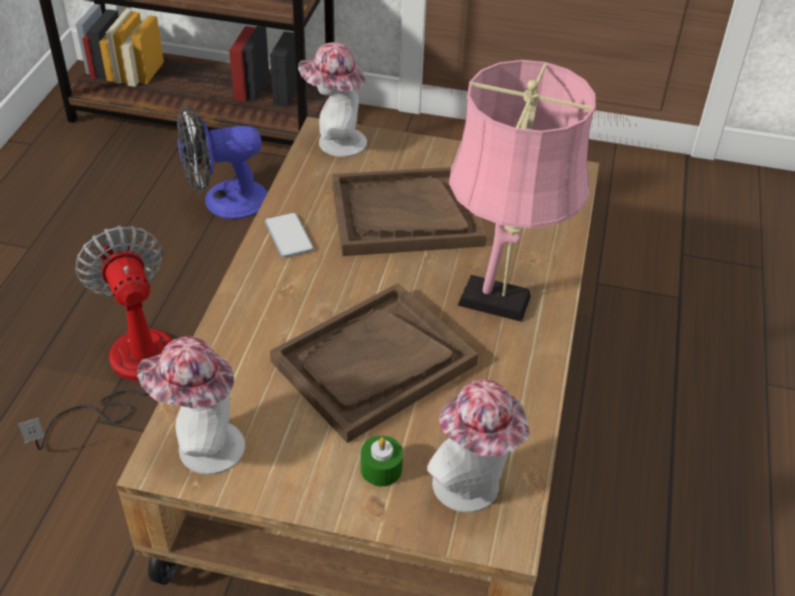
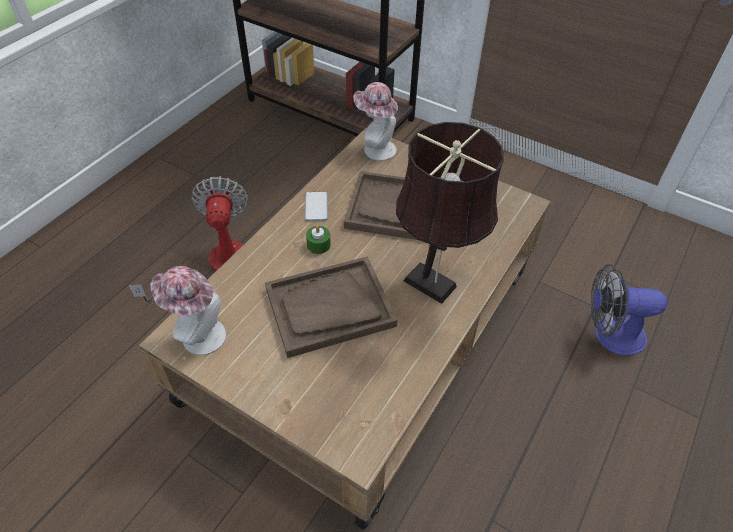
camera: 20 degrees right, 5 degrees up
(224, 201) = (318, 170): fan -> fan (610, 334)
(381, 469) = (300, 382): green candle -> green candle (318, 245)
(473, 490) = (353, 415): hat -> none
(501, 302) = (434, 286): pink table lamp -> brown table lamp

